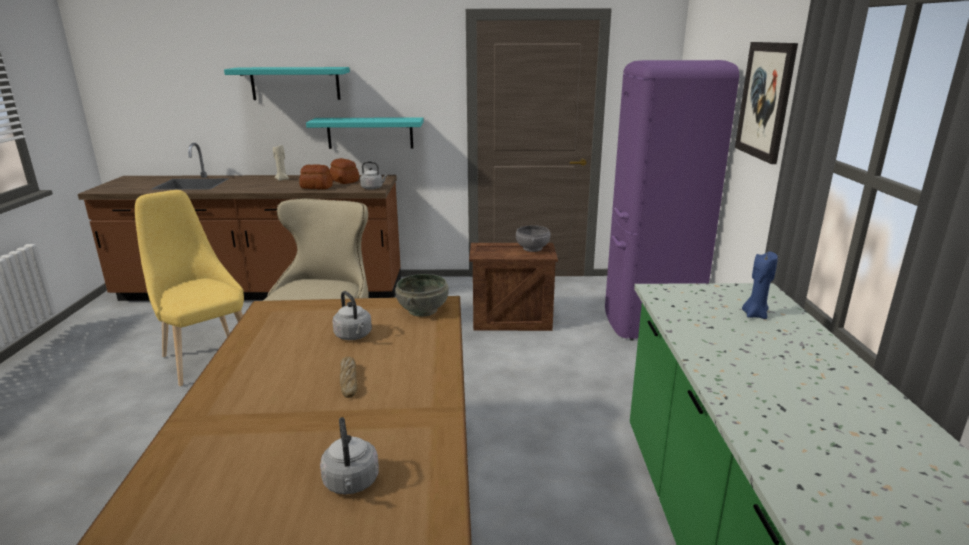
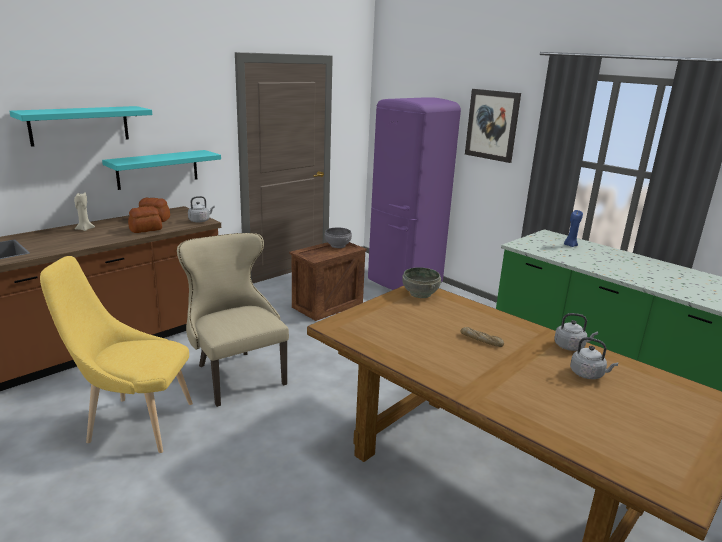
camera: 45 degrees left, 0 degrees up
(354, 336) = (424, 320): grey kettle -> grey kettle (571, 346)

